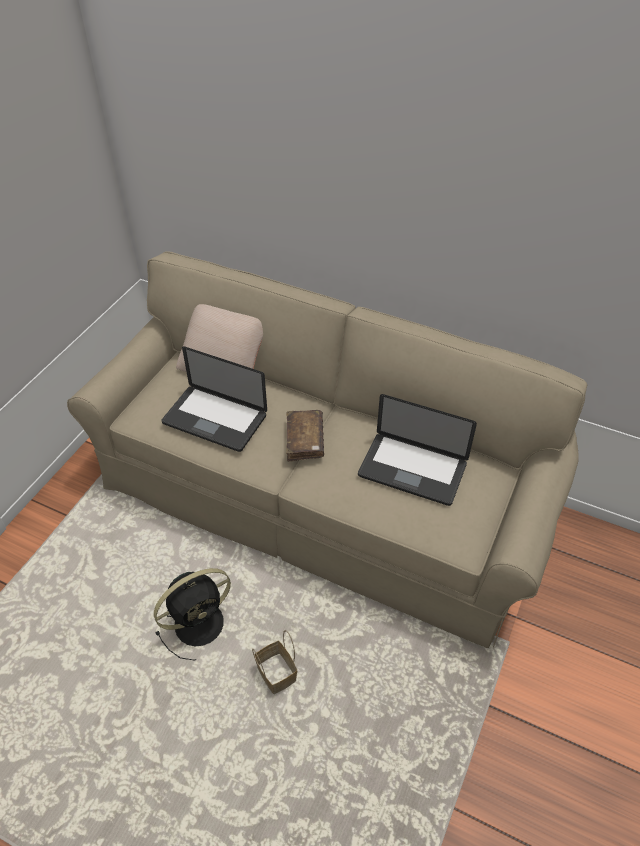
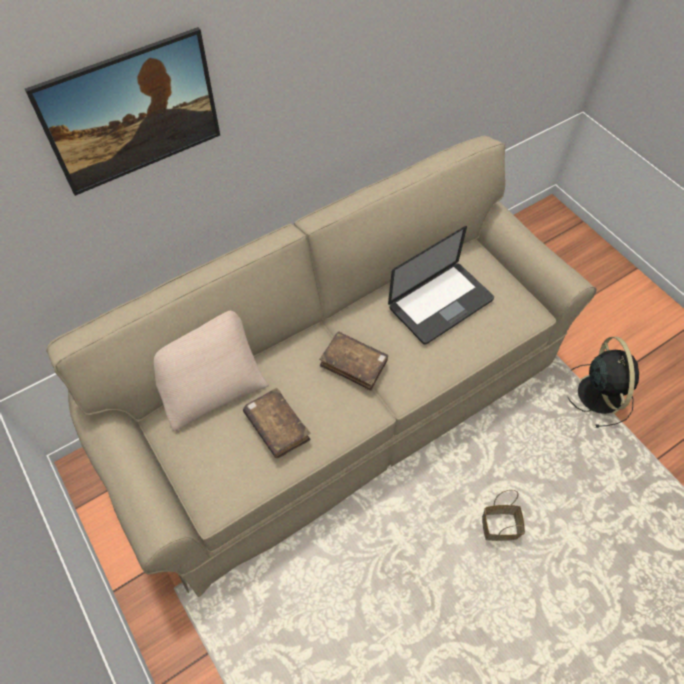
camera: 60 degrees left, 10 degrees up
(201, 622) = (417, 567): black fan -> black fan (598, 392)
(215, 419) = (277, 427): laptop -> brown book
(271, 154) = (141, 138): none -> picture

